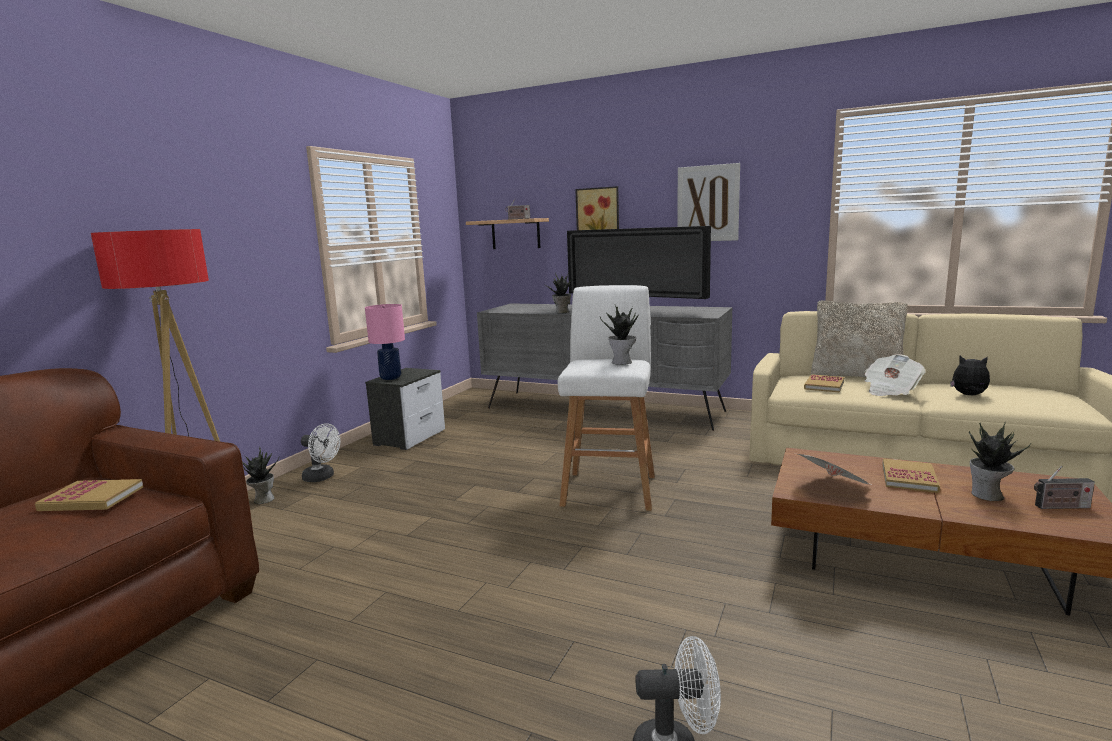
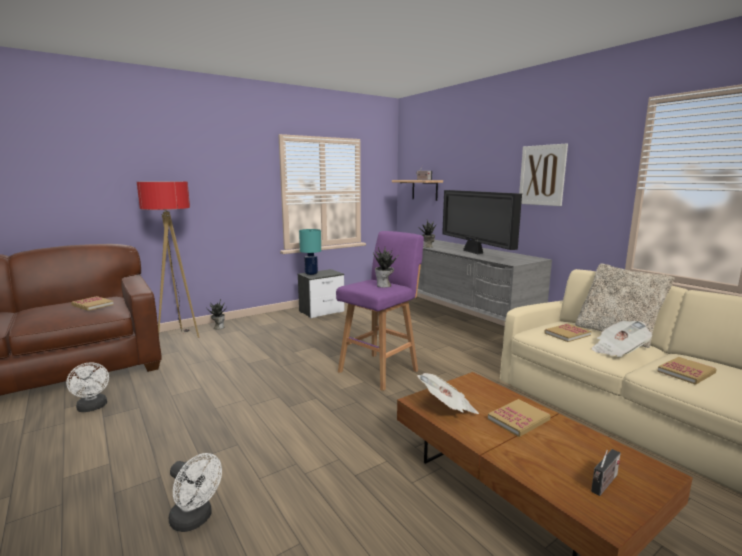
camera: 30 degrees right, 0 degrees up
(322, 477) = (255, 323): white fan -> white fan (93, 408)
(390, 378) = (311, 274): pink table lamp -> turquoise table lamp
(598, 210) = (471, 176): picture -> none
(610, 489) = (380, 370): white stool -> purple stool
(969, 395) = (686, 372): plush toy -> book
(987, 496) = (556, 453): potted plant -> none
(1060, 507) = (604, 484): radio -> radio turned 75 degrees counterclockwise

